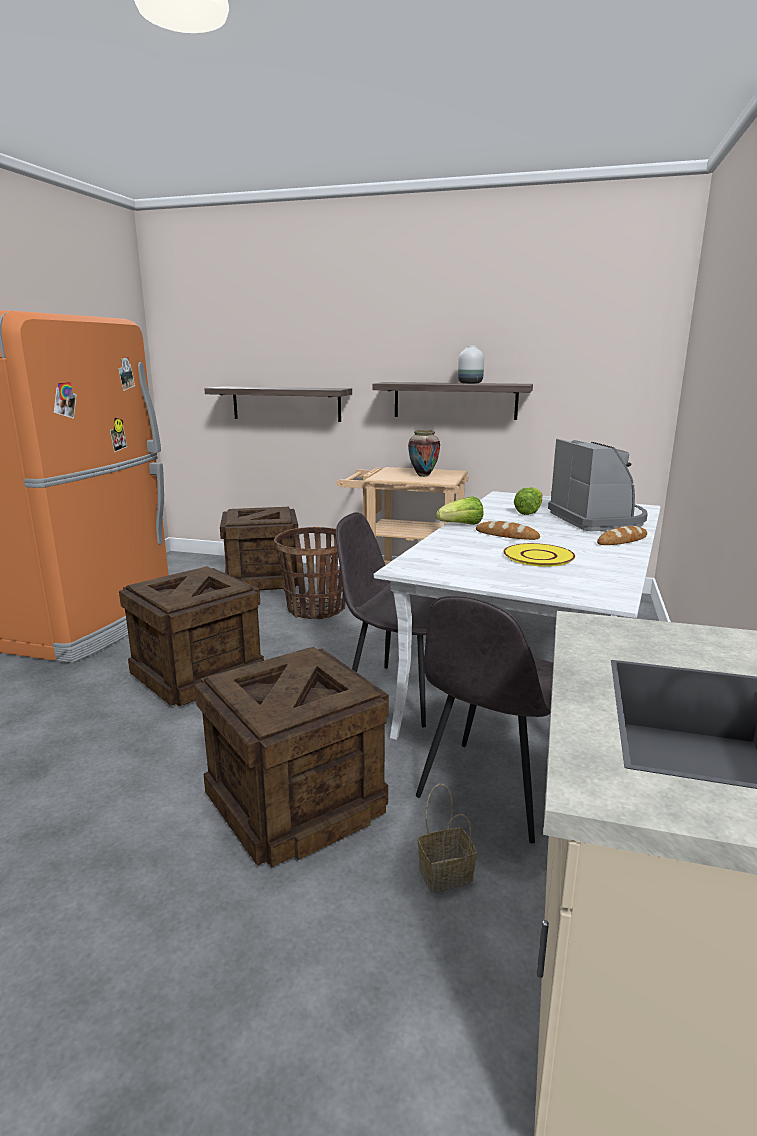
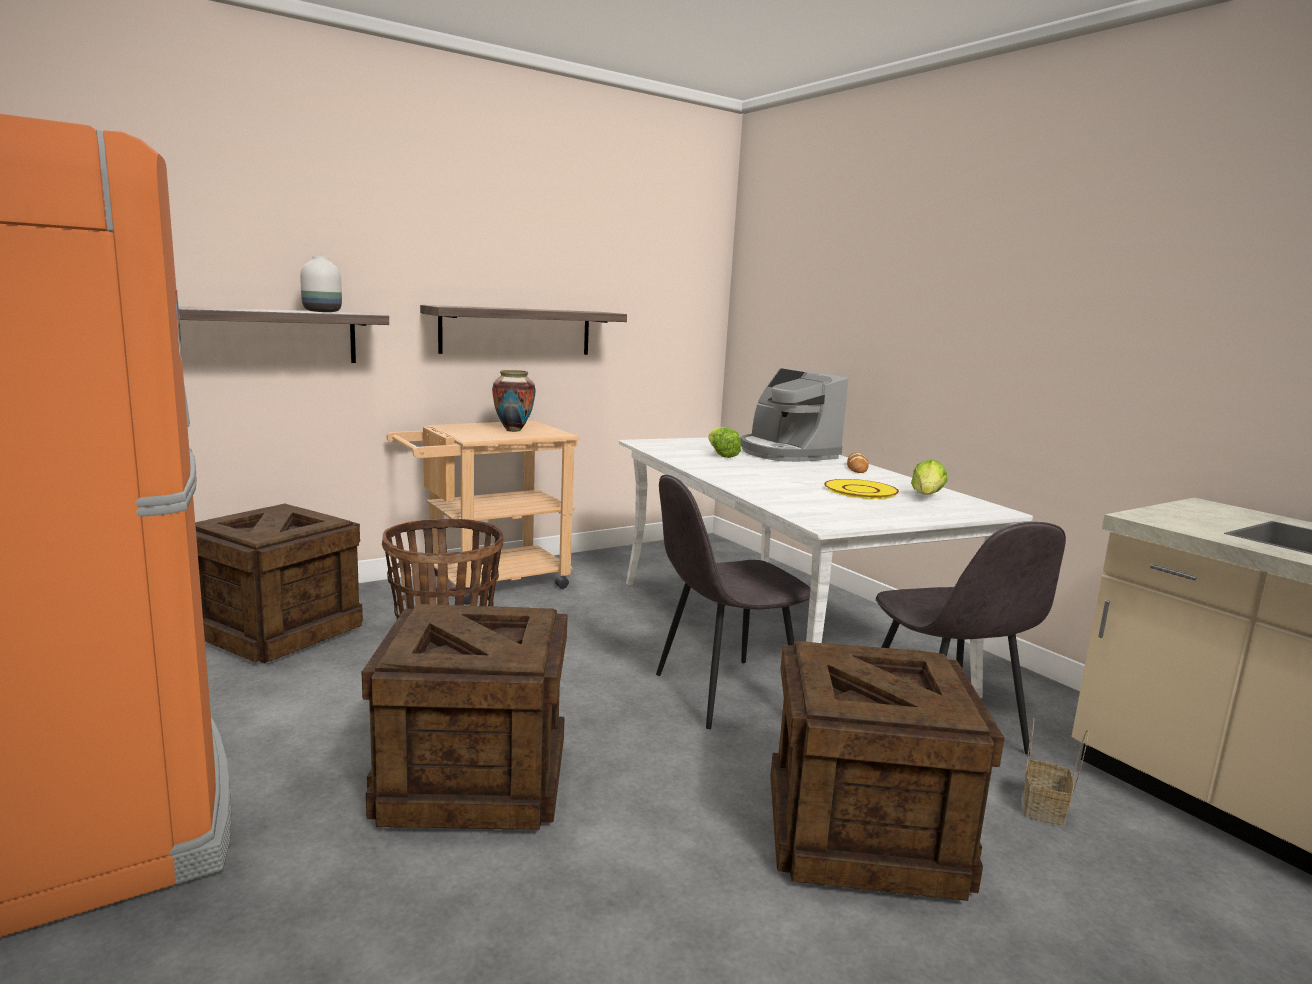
camera: 50 degrees left, 5 degrees down
(461, 525) = (719, 476): lettuce -> lettuce (926, 496)
(470, 383) = (549, 310): white vase -> white vase (322, 312)
(506, 535) = (781, 478): bread -> none
(598, 519) = (786, 453): coffee machine -> coffee machine turned 150 degrees counterclockwise

